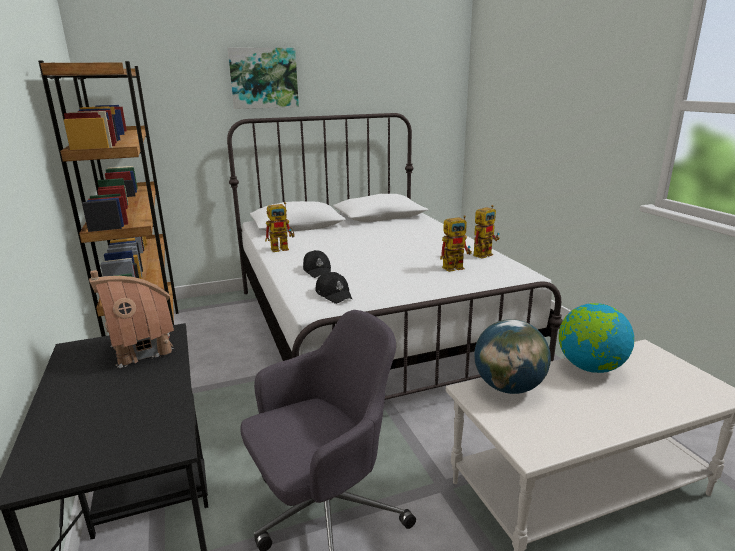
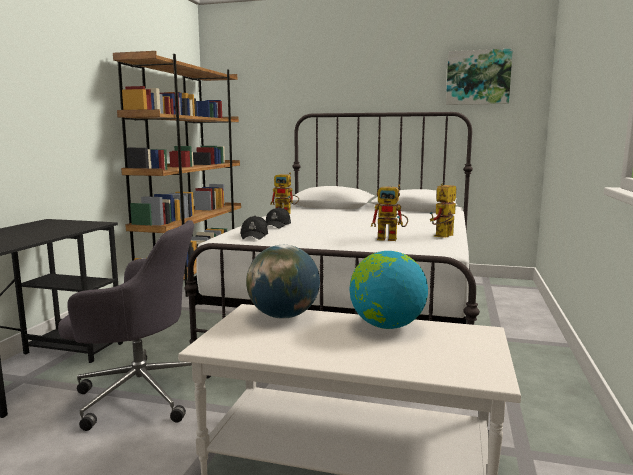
camera: 35 degrees right, 10 degrees down
(142, 349) = (70, 226): toy house -> none
(263, 78) = (332, 80): picture -> picture (478, 77)
(484, 253) = (443, 237): toy robot -> toy robot turned 135 degrees clockwise

